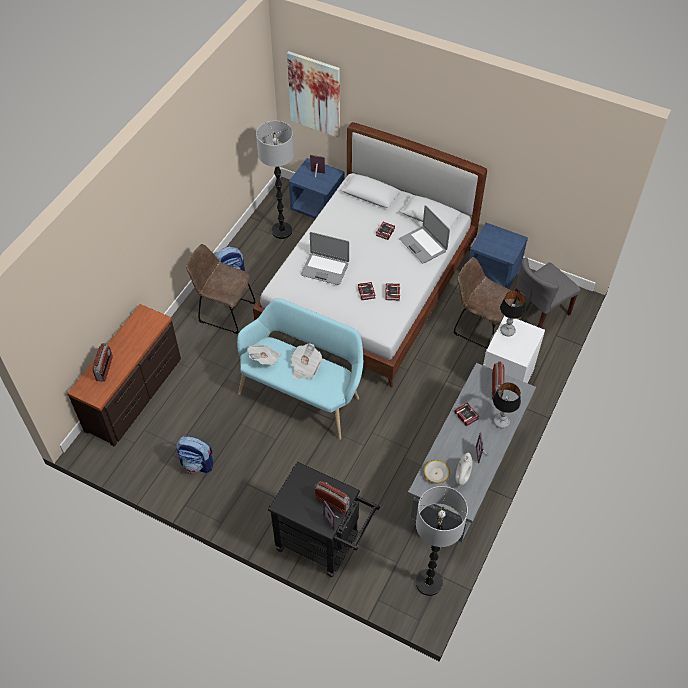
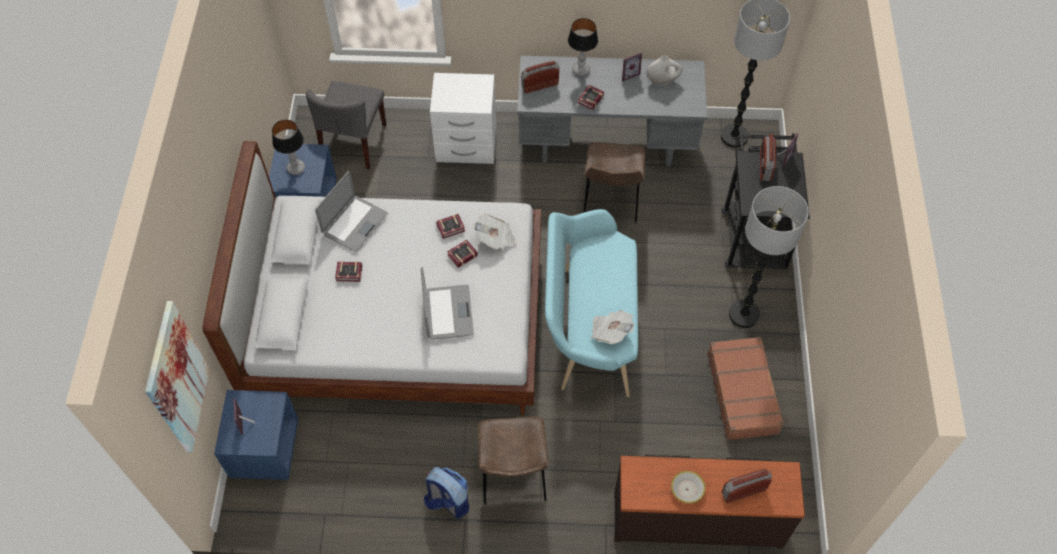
camera: 115 degrees left, 5 degrees up
(197, 464) = (742, 393): backpack -> brown suitcase
(282, 231) = (333, 474): floor lamp -> floor lamp (743, 314)
(305, 367) = (598, 285): newspaper -> newspaper (496, 238)
(436, 473) = (673, 102): bowl -> bowl (687, 489)
(479, 326) = (401, 191): brown chair -> brown chair (611, 203)
(507, 331) = (453, 102): table lamp -> table lamp (296, 168)
(539, 313) = (354, 142): grey chair -> grey chair turned 75 degrees clockwise

